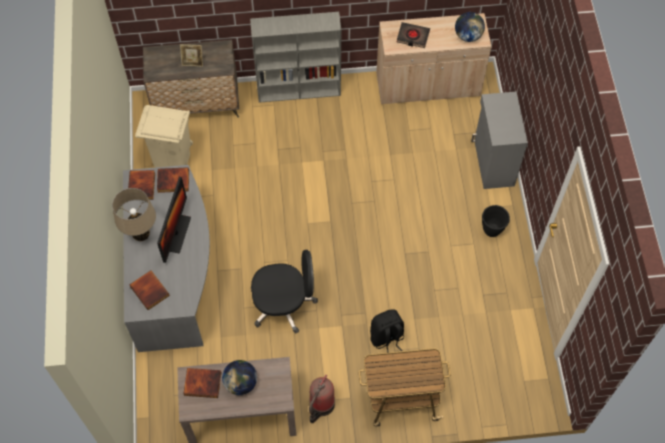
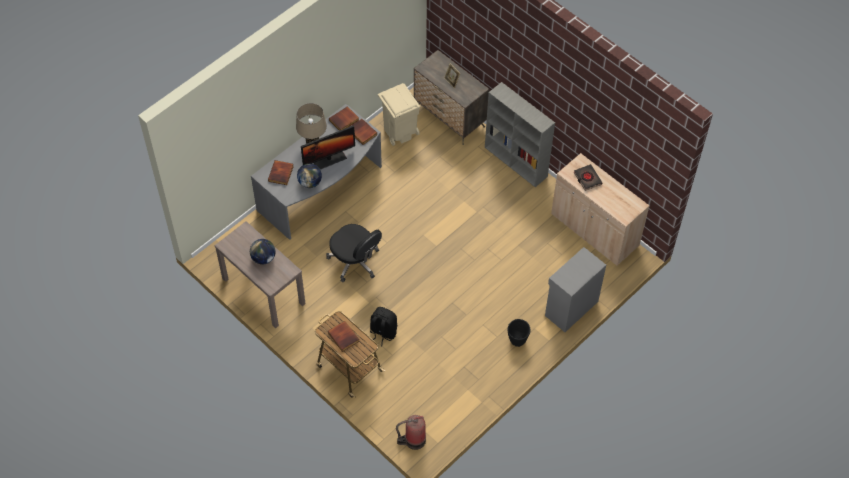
camera: 50 degrees right, 5 degrees down
(203, 383) = (247, 240): book -> book (344, 337)
(321, 406) = (305, 328): fire extinguisher -> fire extinguisher (413, 440)
(468, 36) = (620, 208): globe -> globe (310, 182)

